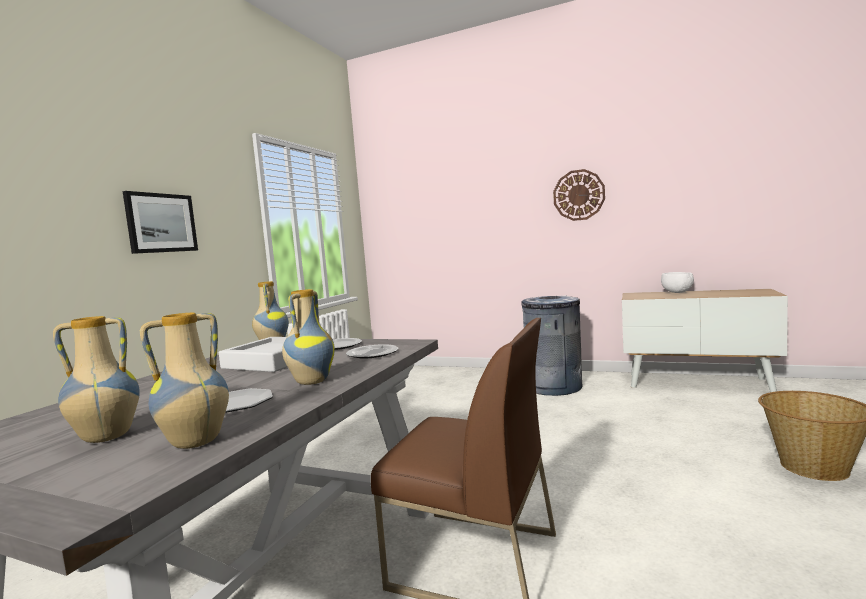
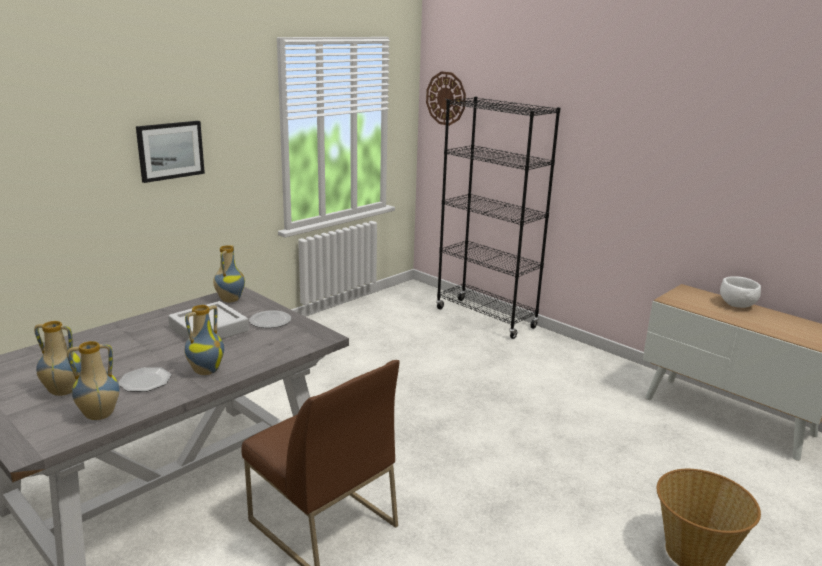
camera: 20 degrees right, 15 degrees up
(373, 353) = (280, 344): plate -> none
(458, 372) = (485, 318): none -> black bookcase
(554, 387) = (562, 371): grey trash can -> none
(578, 195) = (657, 149): wall clock -> wall clock (446, 98)

